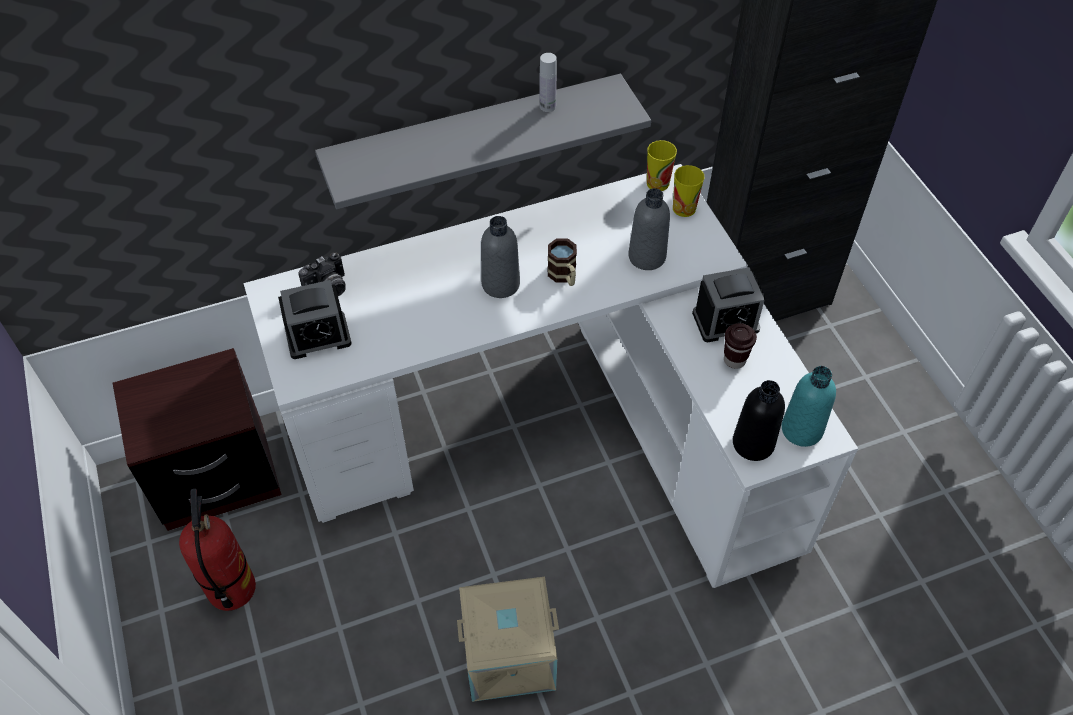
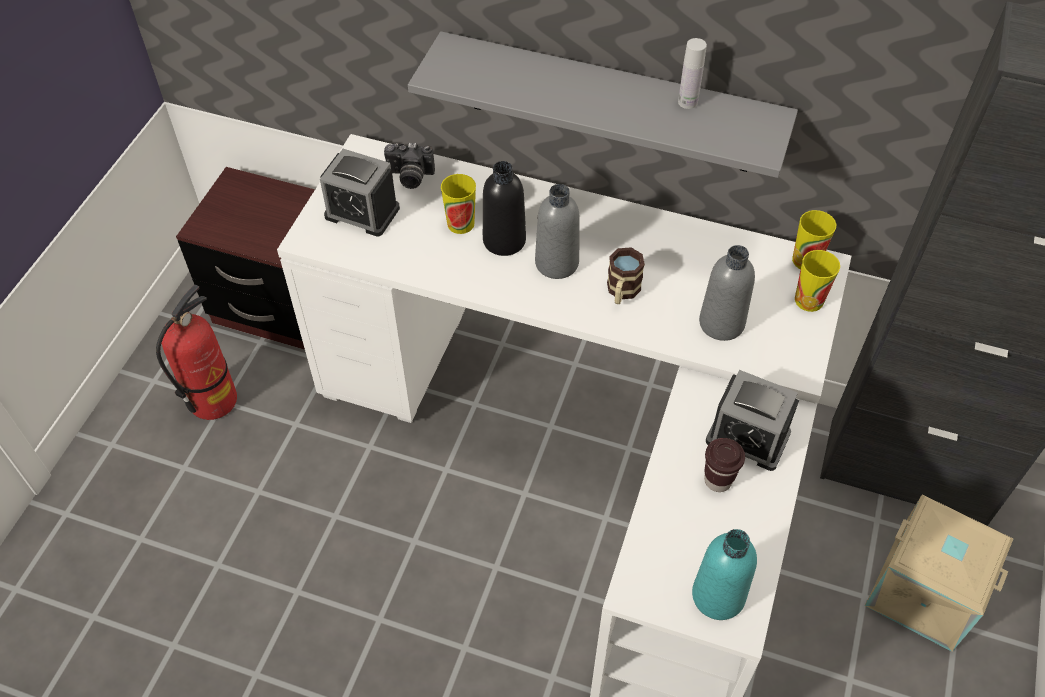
camera: 40 degrees right, 0 degrees up
(403, 298) = (460, 223): none -> cup
(509, 653) = (364, 617): beige storage box -> beige storage box (925, 590)
(753, 443) = (653, 572): black bottle -> black bottle (504, 240)

